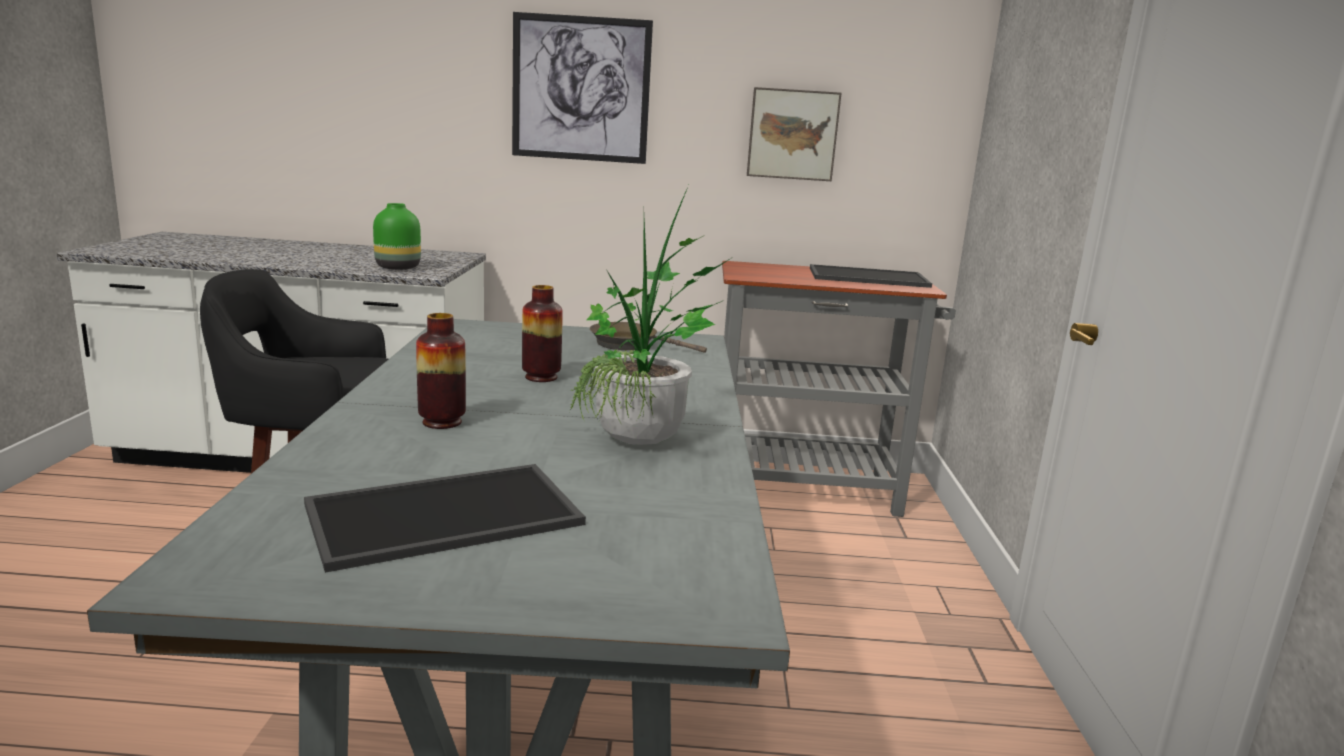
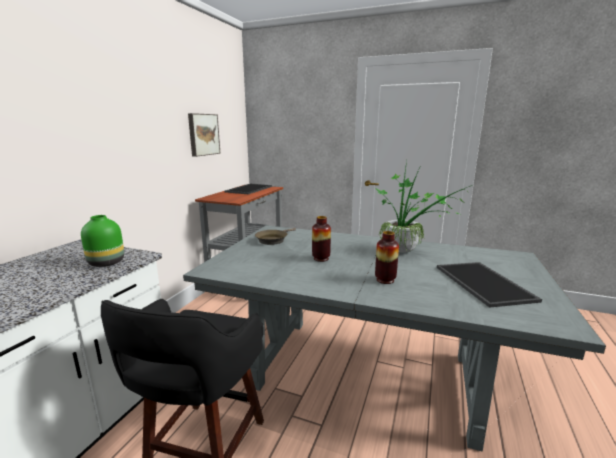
camera: 70 degrees left, 0 degrees up
(581, 89) = (114, 118): picture -> none

